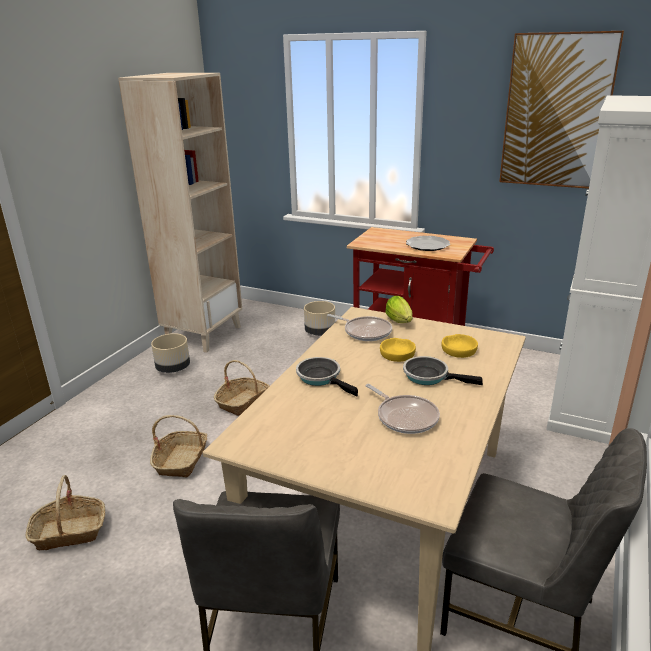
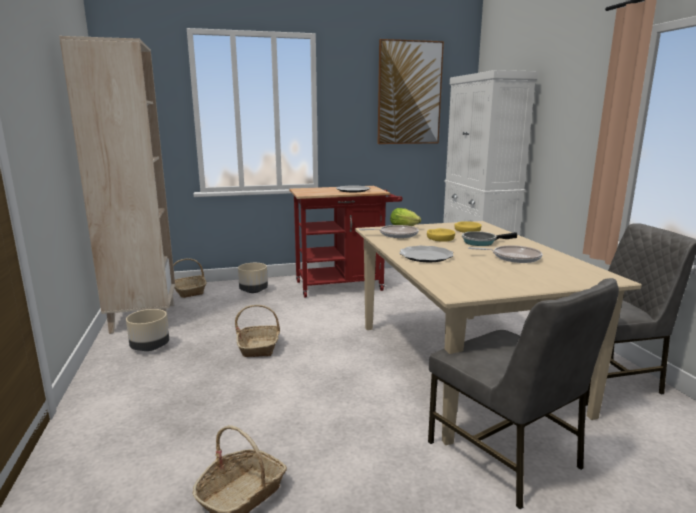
camera: 40 degrees left, 10 degrees down
(181, 460) = (268, 400): basket -> basket (189, 291)
(321, 378) = (425, 256): frying pan -> plate

